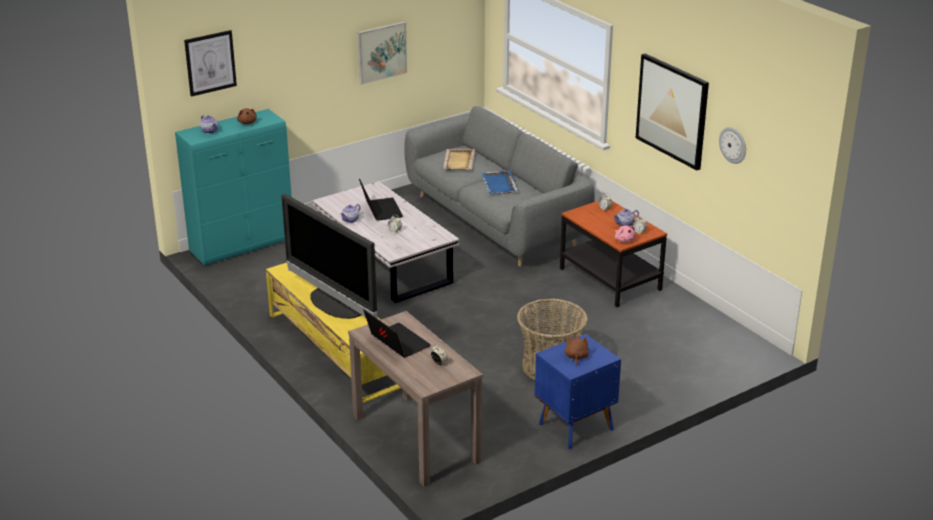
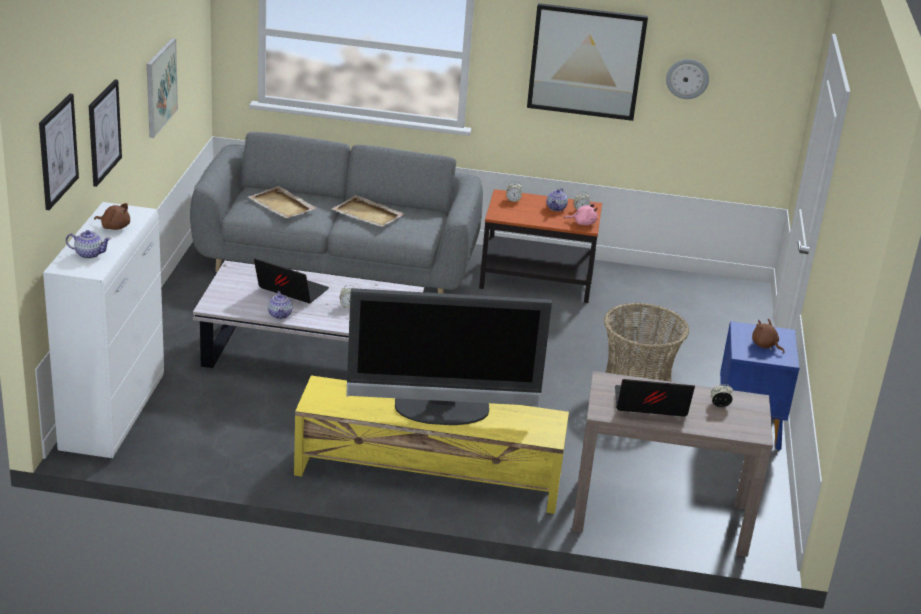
camera: 50 degrees left, 0 degrees up
(243, 246) = (113, 413): turquoise cabinet -> white cabinet
(282, 65) = (104, 132): none -> picture
(499, 184) = (368, 214): blue tray -> beige tray

